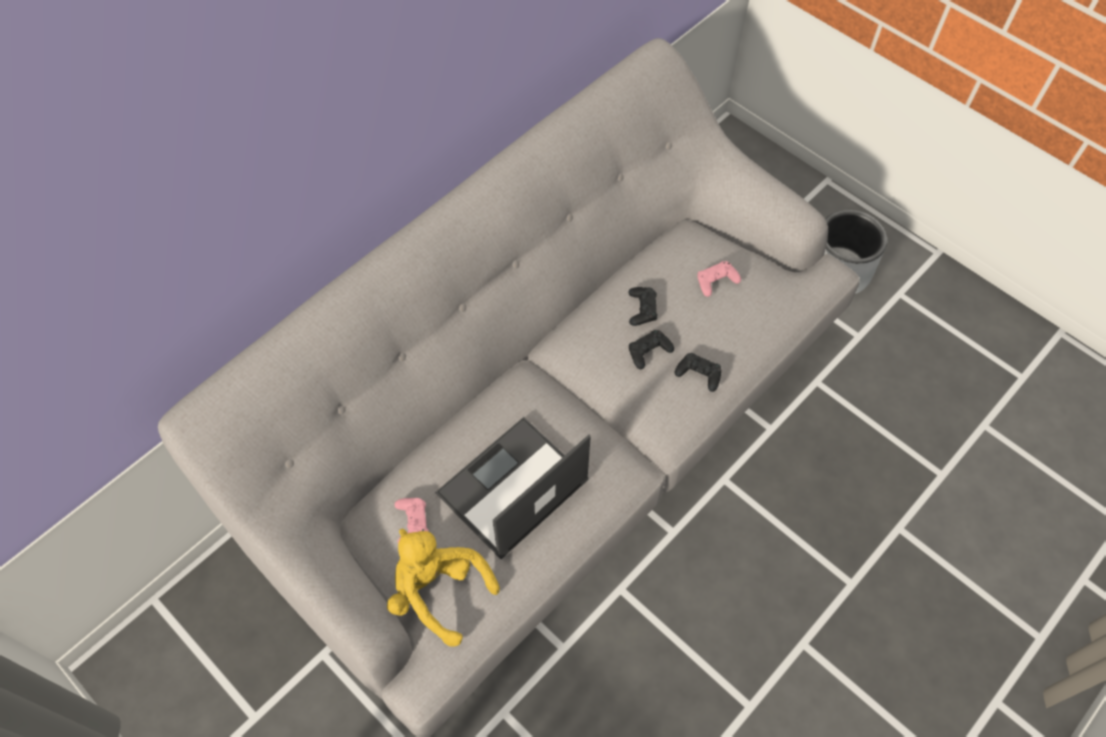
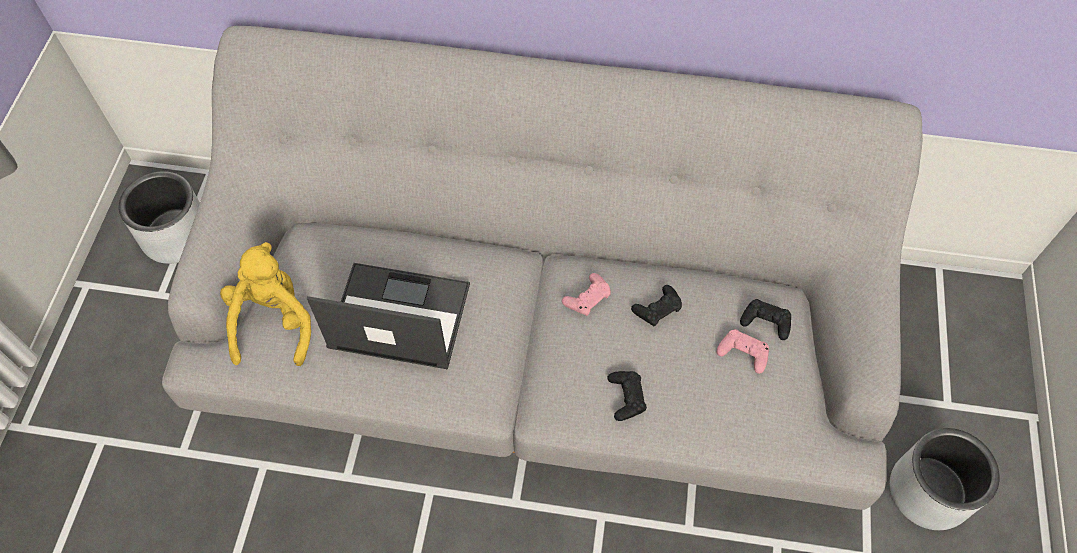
camera: 55 degrees right, 0 degrees up
(200, 668) = (176, 235): none -> grey planter
(412, 523) = (318, 265): pink game controller -> pink game controller (587, 298)
(649, 351) = (616, 341): black game controller -> black game controller (766, 321)

